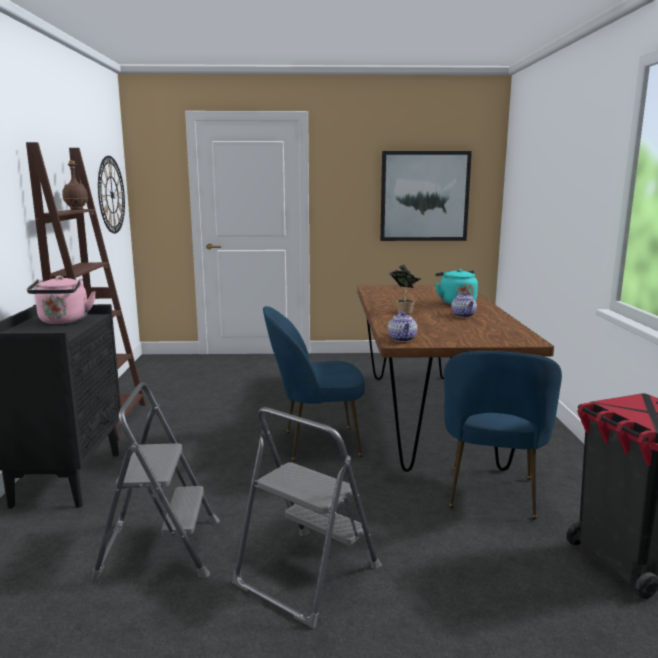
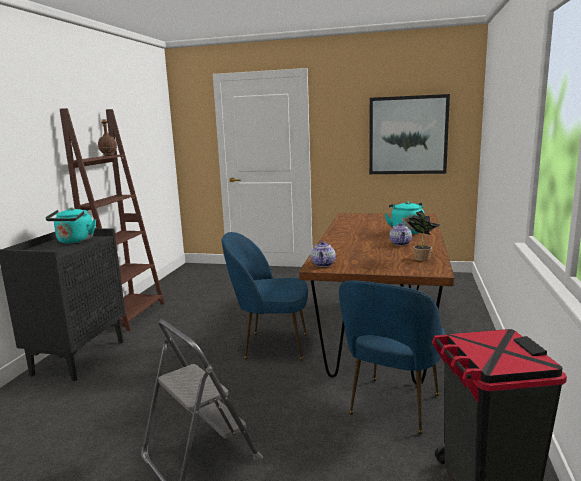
camera: 15 degrees right, 0 degrees up
(63, 321) = (75, 241): pink kettle -> turquoise kettle
(111, 195) = (154, 142): wall clock -> none
(154, 548) = (105, 419): grey step ladder -> none
(403, 311) = (351, 238): potted plant -> potted plant (421, 257)

